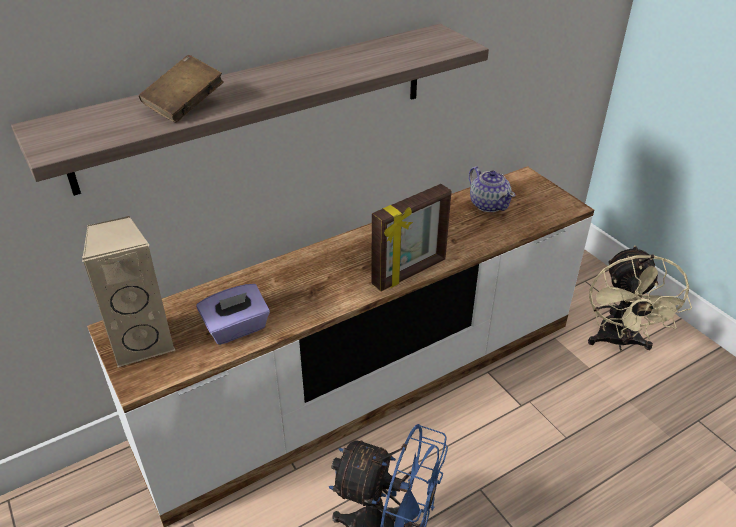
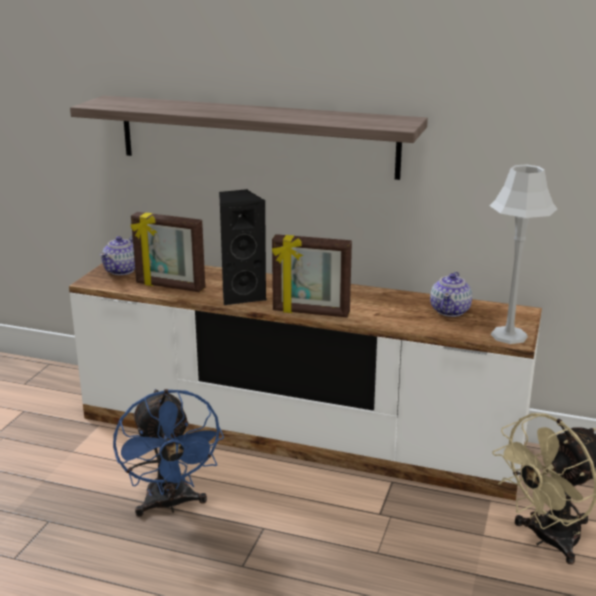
camera: 50 degrees right, 15 degrees down
(143, 342) = (122, 270): beige speaker -> teapot
(185, 106) = (178, 107): brown book -> none
(237, 328) = (170, 286): purple tissue box -> picture frame
(322, 293) = (241, 295): none -> black speaker
(559, 205) = (509, 336): none -> grey table lamp

